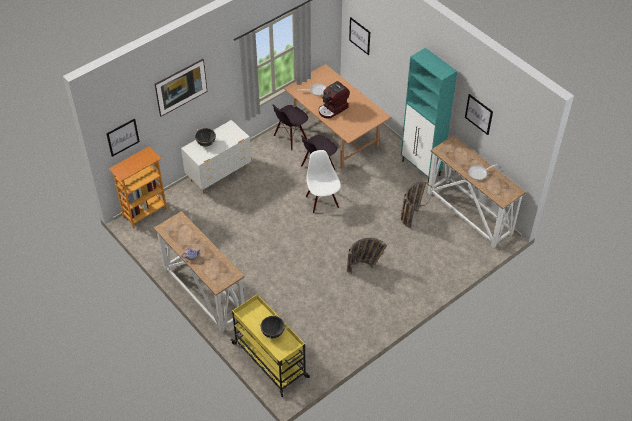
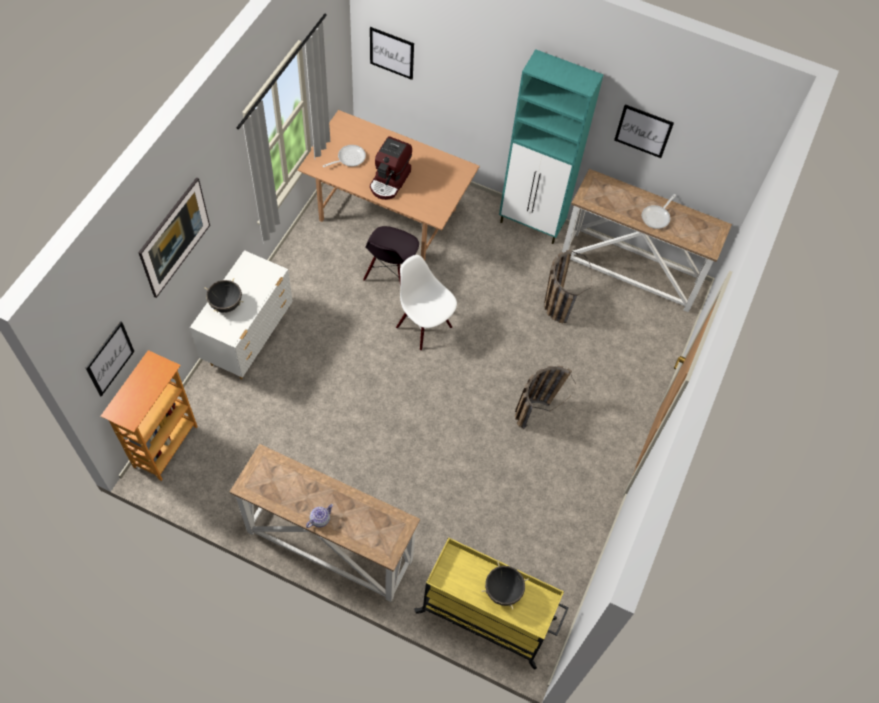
camera: 30 degrees left, 10 degrees up
(290, 138) = (324, 240): black chair -> none

